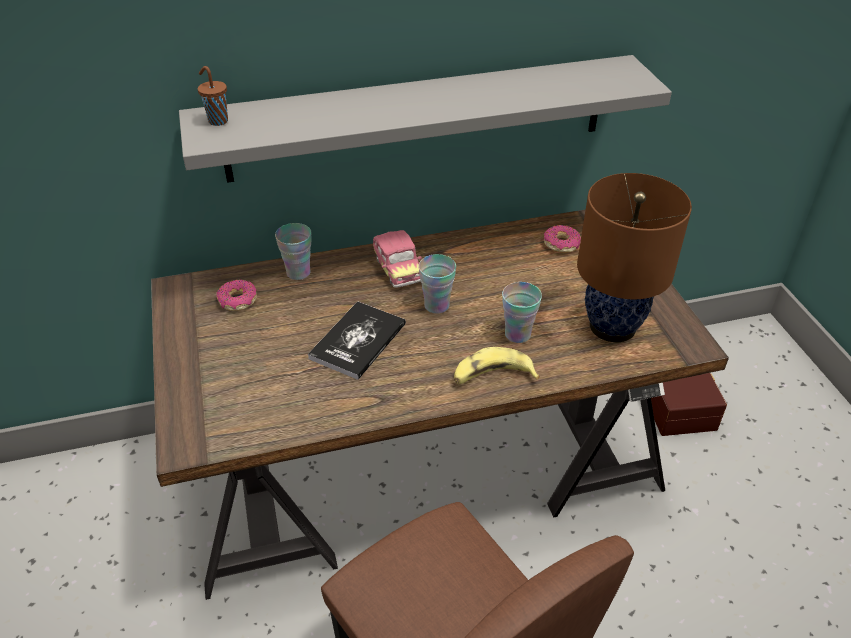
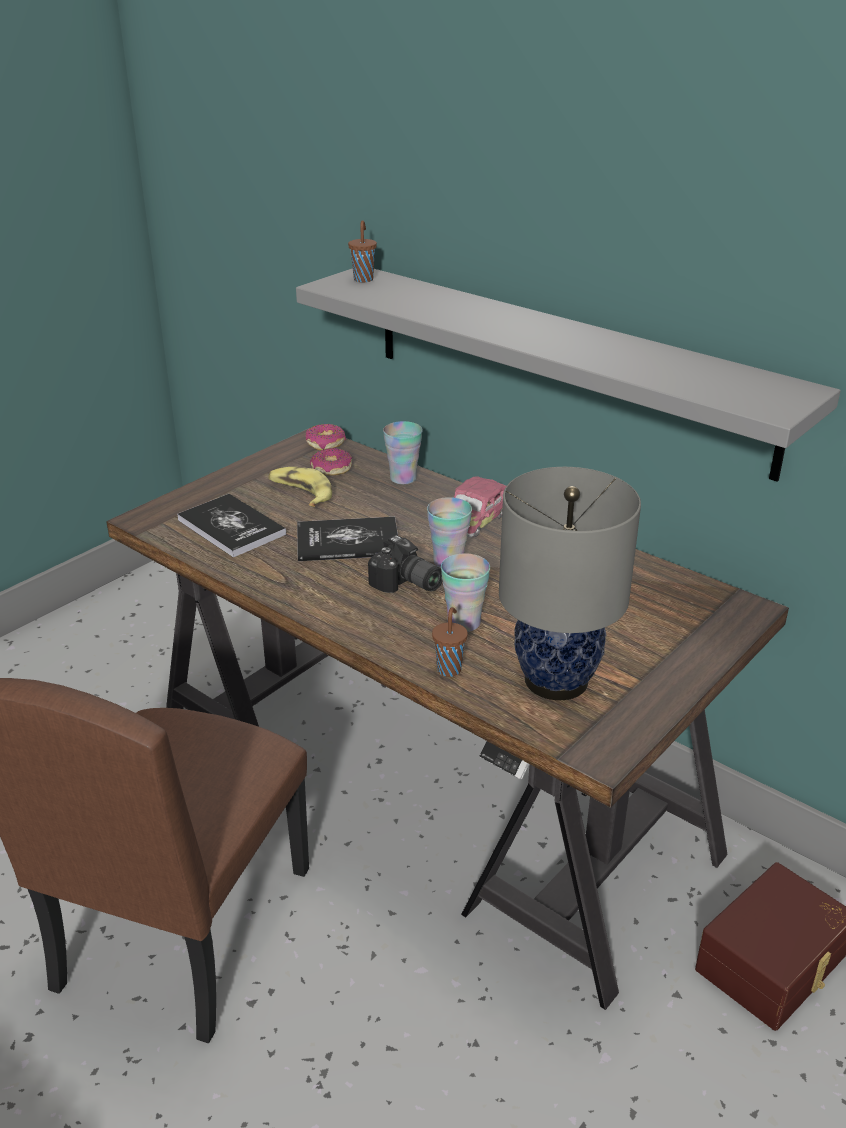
camera: 55 degrees right, 10 degrees down
(264, 396) = (231, 527): none -> book
(446, 338) = (406, 584): none -> camera
(492, 376) = (383, 630): banana -> banana (300, 493)
(561, 244) = (656, 598): donut -> donut (326, 443)
(564, 366) = (449, 668): none -> brown cup
(613, 327) = (555, 680): brown table lamp -> grey table lamp

